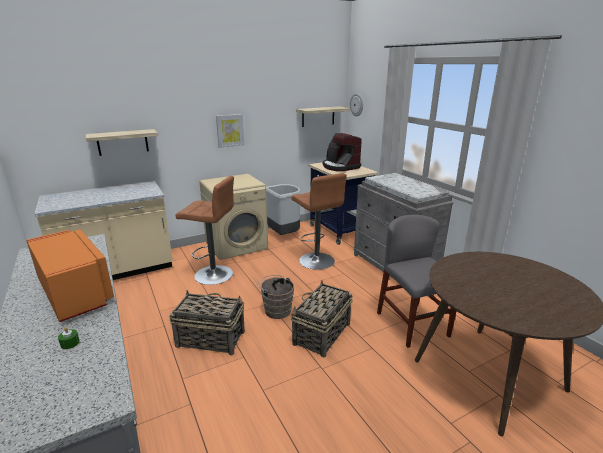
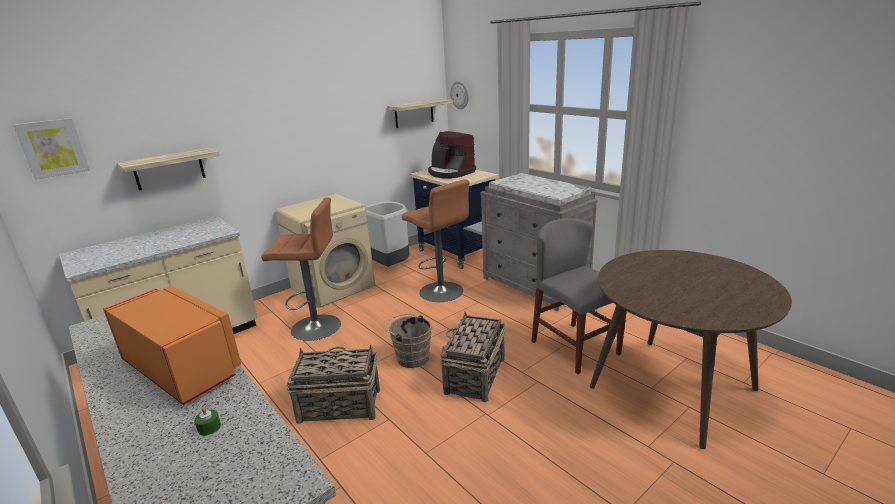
camera: 10 degrees left, 0 degrees up
(230, 130) = (308, 140): picture -> picture (53, 148)

